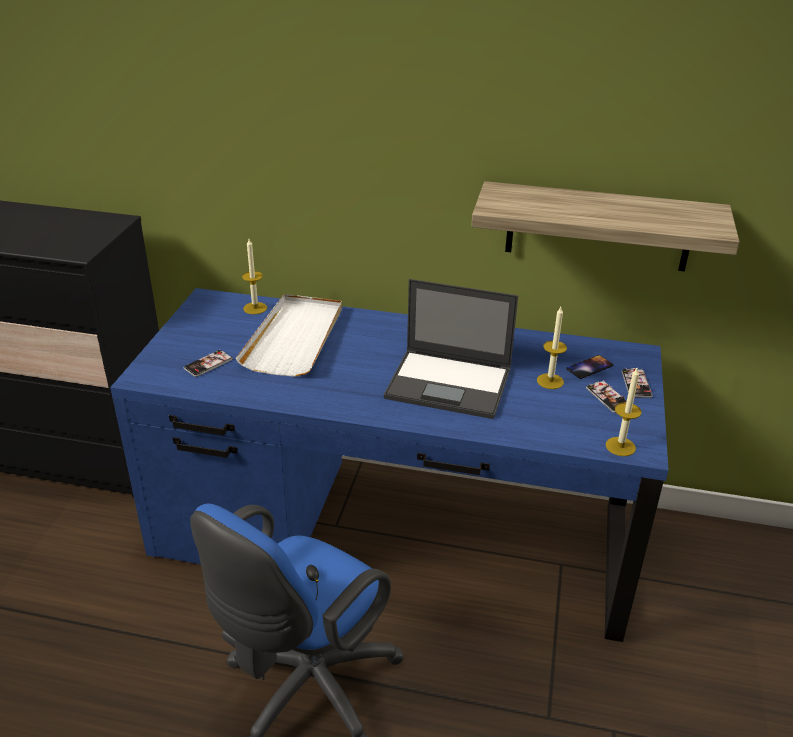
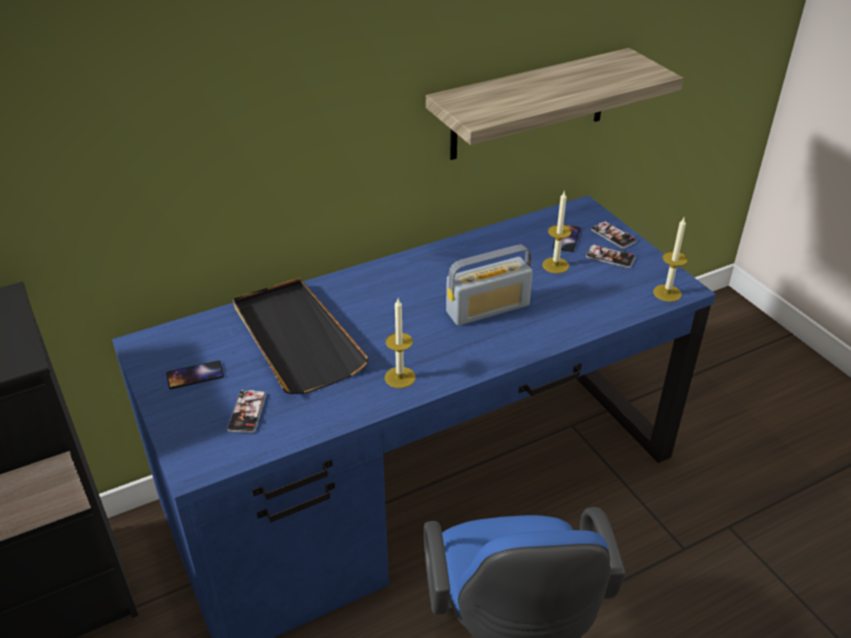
camera: 40 degrees left, 5 degrees up
(210, 329) = (195, 375): none -> phone
(255, 308) = (211, 328): candle -> candle (400, 377)
(295, 338) = (296, 338): white tray -> black tray
(450, 384) = (488, 308): laptop -> radio

